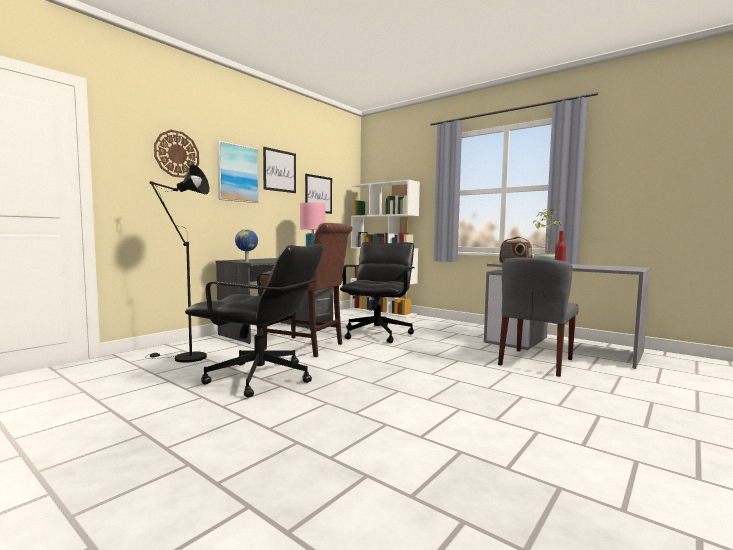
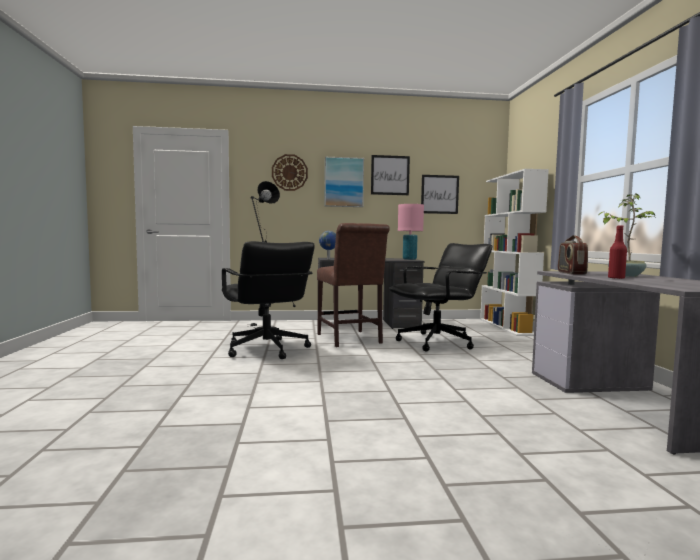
camera: 45 degrees right, 0 degrees up
(536, 362) = (530, 404): grey chair -> none

